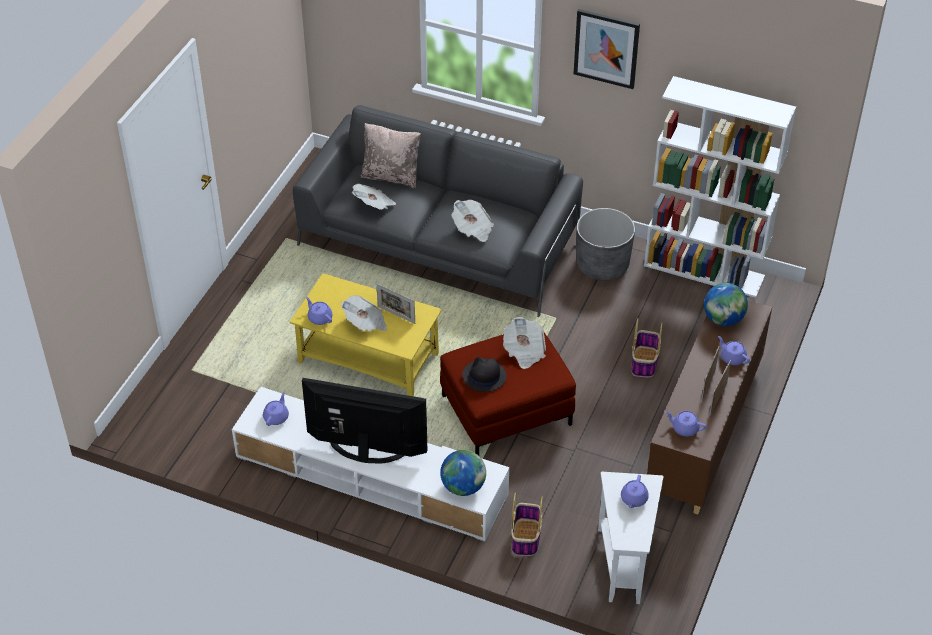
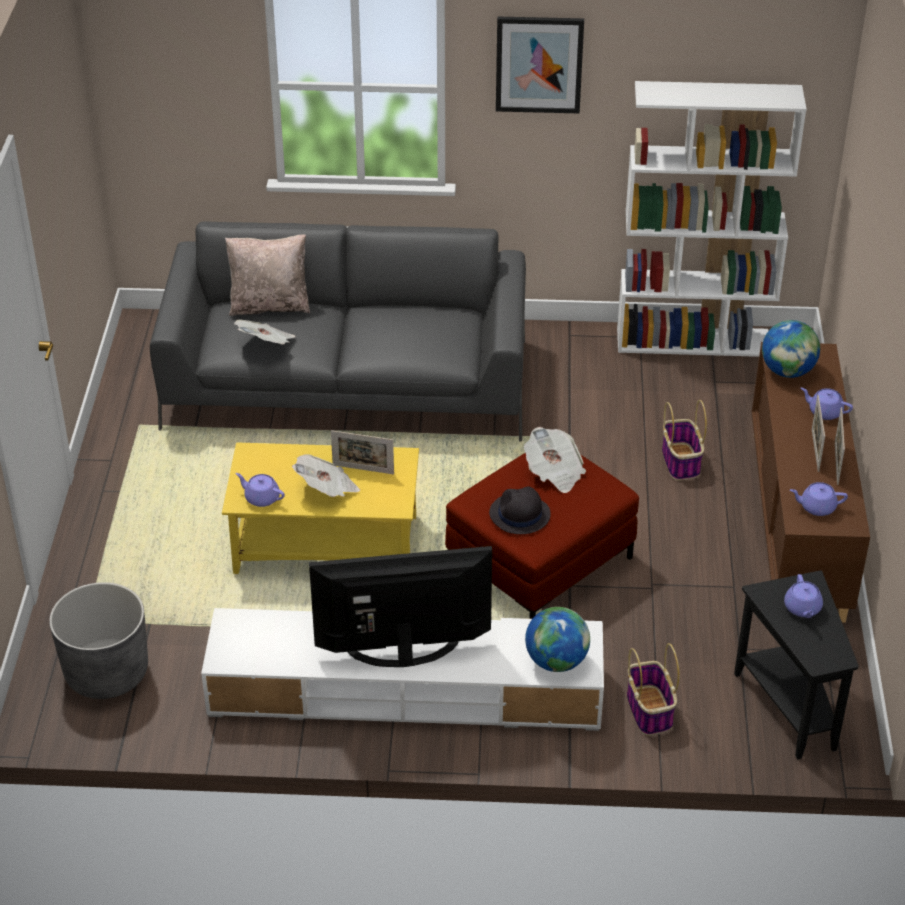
camera: 20 degrees left, 5 degrees down
(276, 417) = (257, 641): purple teapot -> none
(472, 229) = (411, 343): newspaper -> none
(602, 265) = (567, 363): grey planter -> grey planter (107, 672)
(625, 562) = (789, 704): white side table -> black side table

